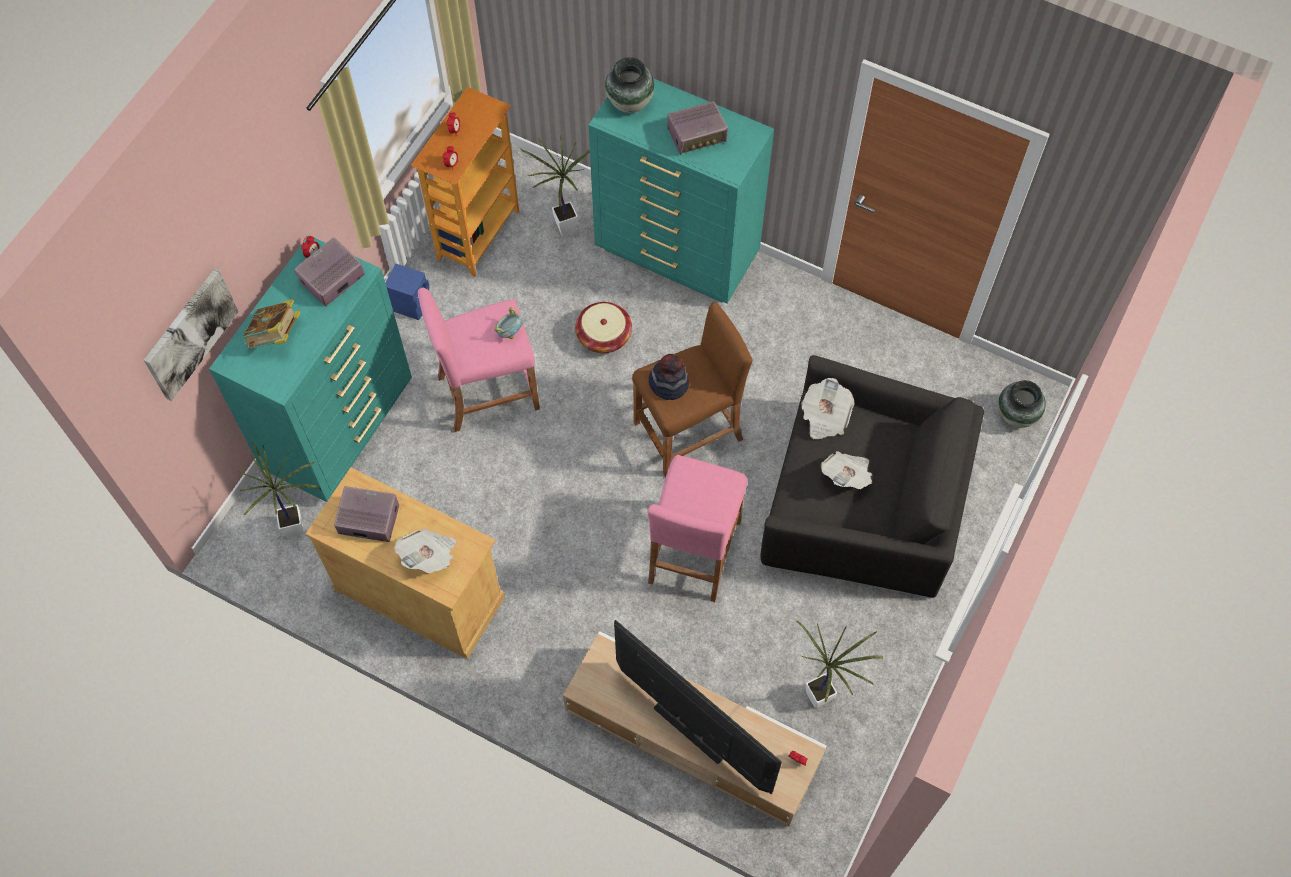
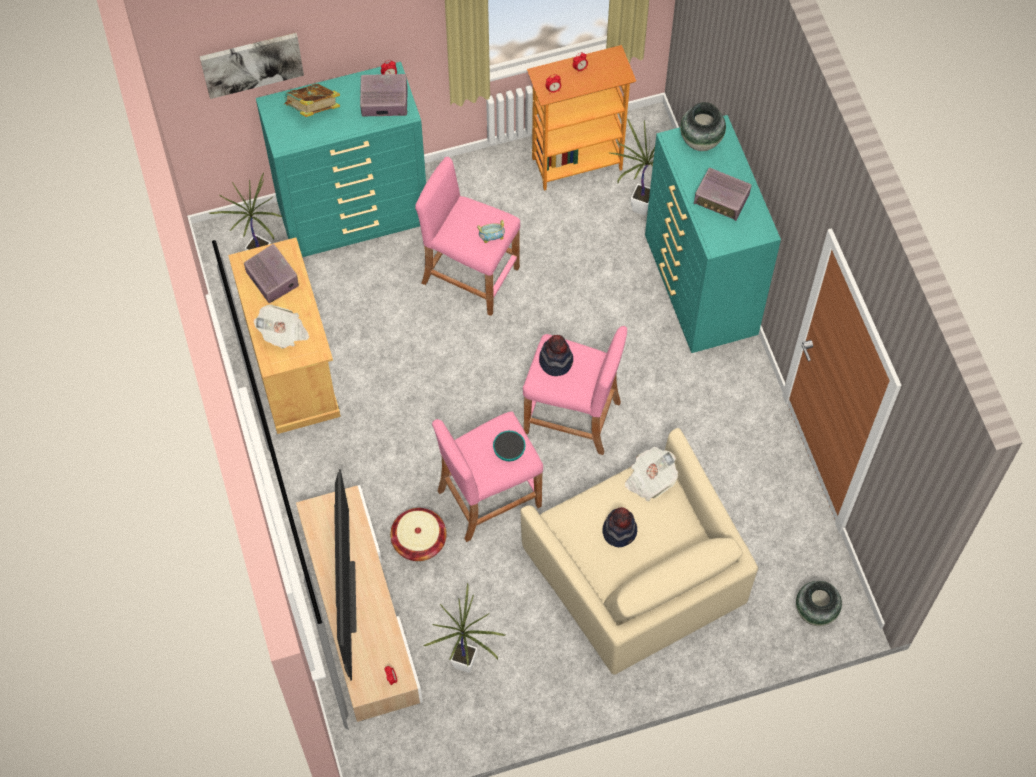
camera: 45 degrees right, 0 degrees up
(411, 303) = (484, 173): blue speaker -> none
(604, 336) = (586, 304): basket -> basket (419, 540)
(688, 431) = (572, 417): brown stool -> pink stool
(712, 487) = (509, 452): none -> bowl
(847, 476) = (620, 531): newspaper -> hat
(863, 503) = (637, 570): black armchair -> beige armchair

